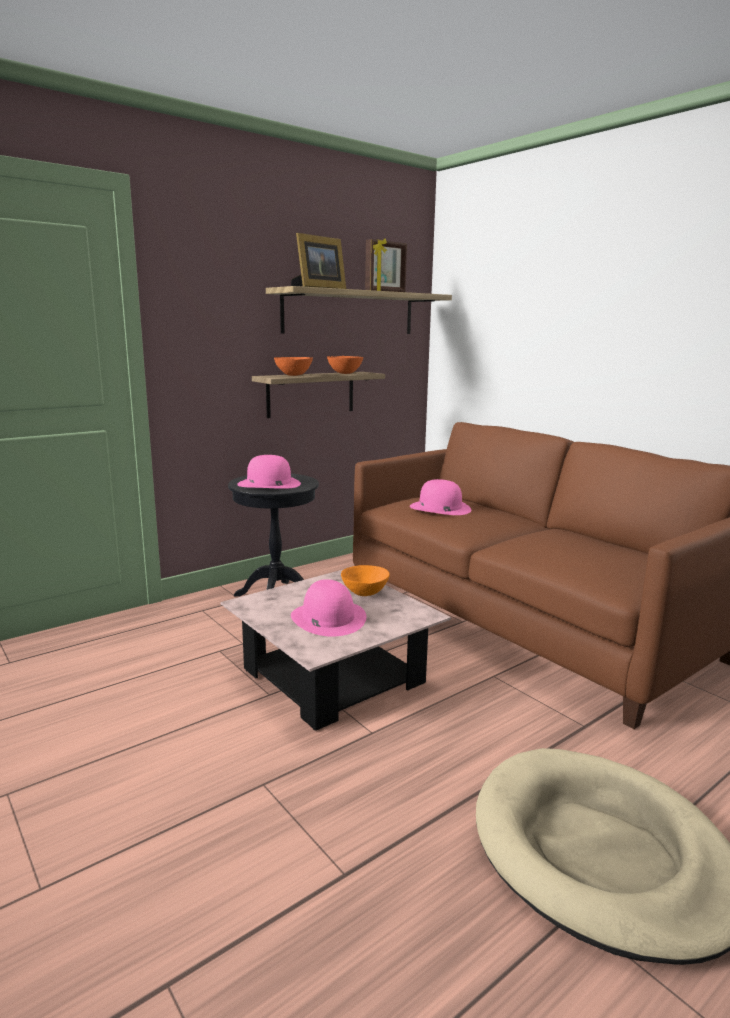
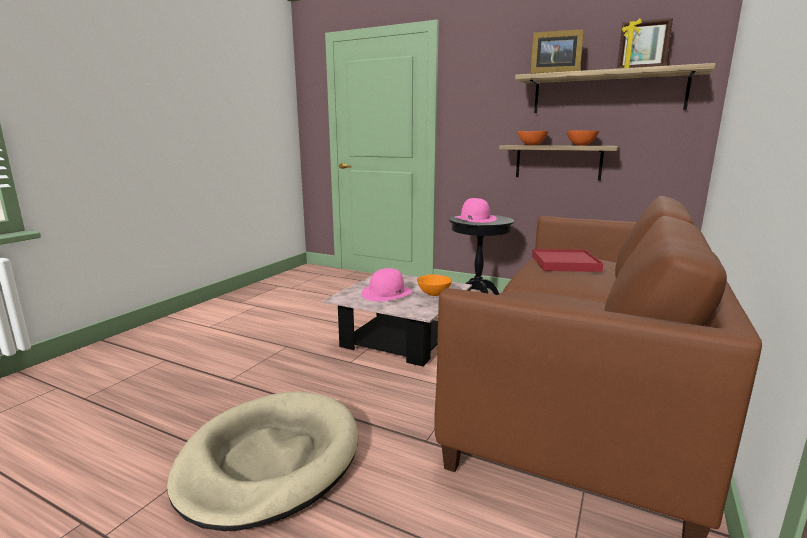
camera: 65 degrees right, 0 degrees up
(440, 508) = (564, 263): pink hat -> red tray

